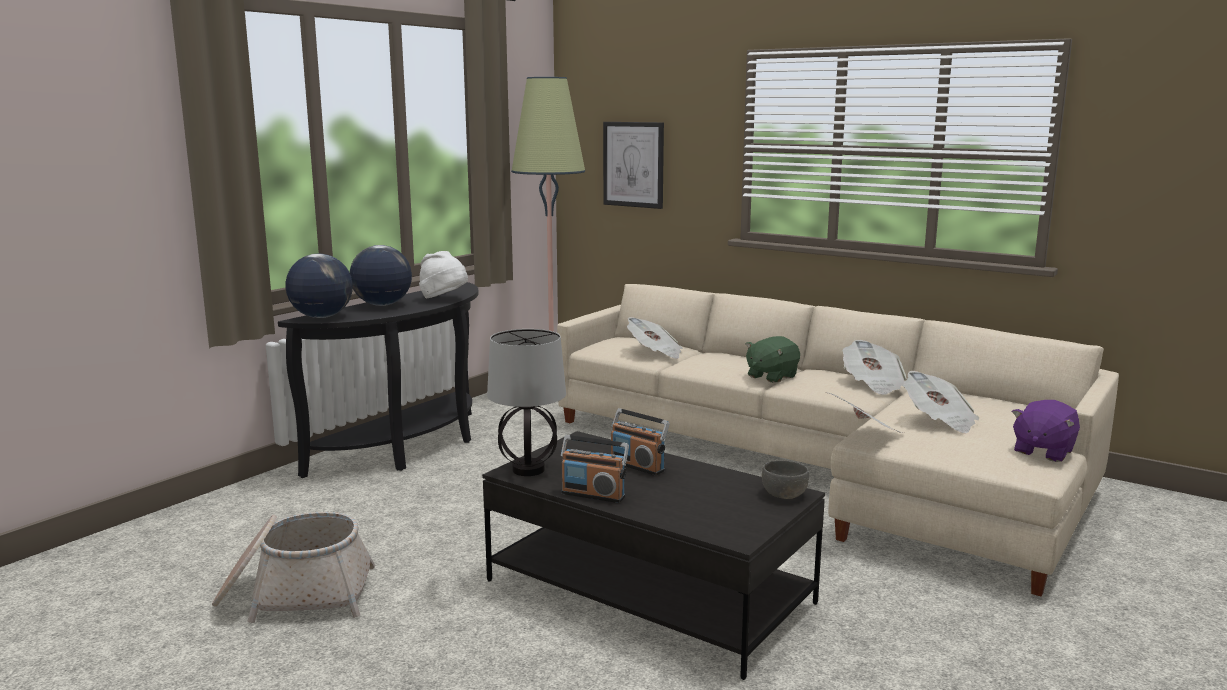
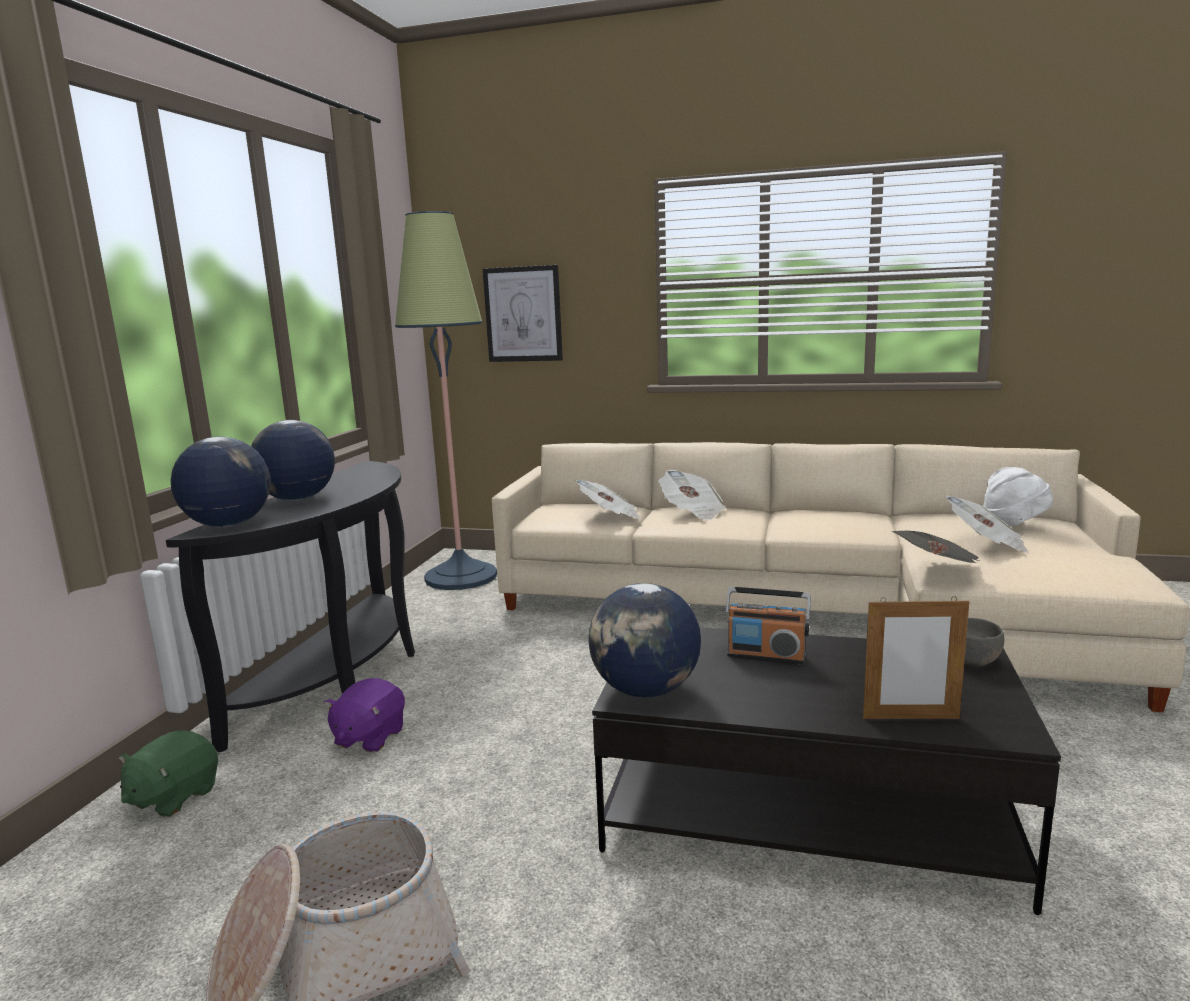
camera: 20 degrees left, 0 degrees up
(444, 299) = (371, 483): white hat -> white hat (1014, 525)
(529, 470) = (646, 690): table lamp -> globe
(593, 495) = (769, 710): radio -> none
(681, 517) = (910, 718): none -> picture frame
(771, 376) = (758, 524): green plush toy -> green plush toy (173, 797)
(873, 384) = (866, 517): newspaper -> newspaper (692, 512)
(1042, 451) = (1112, 560): purple plush toy -> purple plush toy (369, 737)

